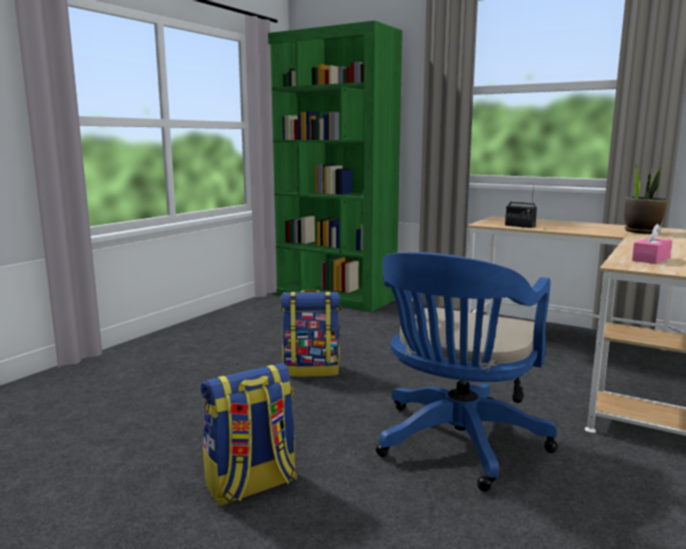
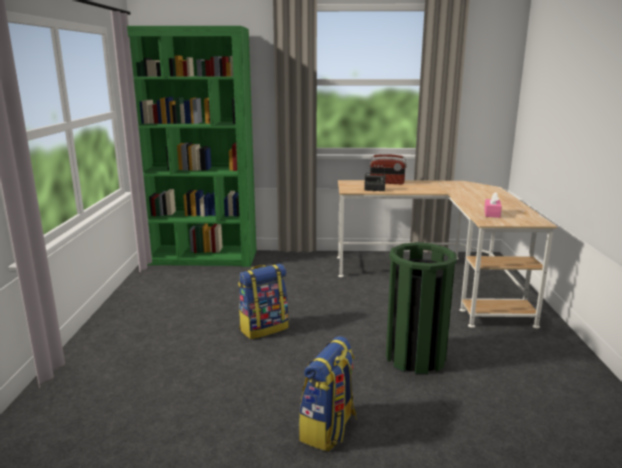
camera: 30 degrees left, 5 degrees up
(456, 444) = (415, 358): blue office chair -> green trash can
(552, 222) = (387, 183): none -> radio
(641, 232) = (449, 186): potted plant -> none

